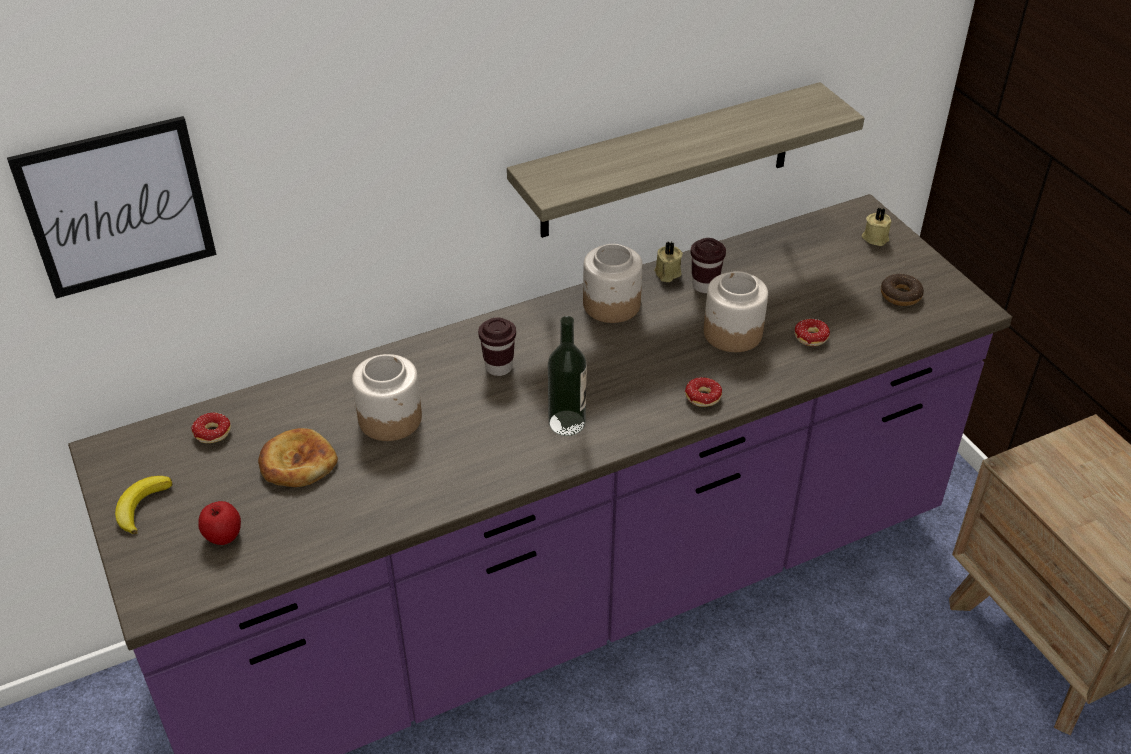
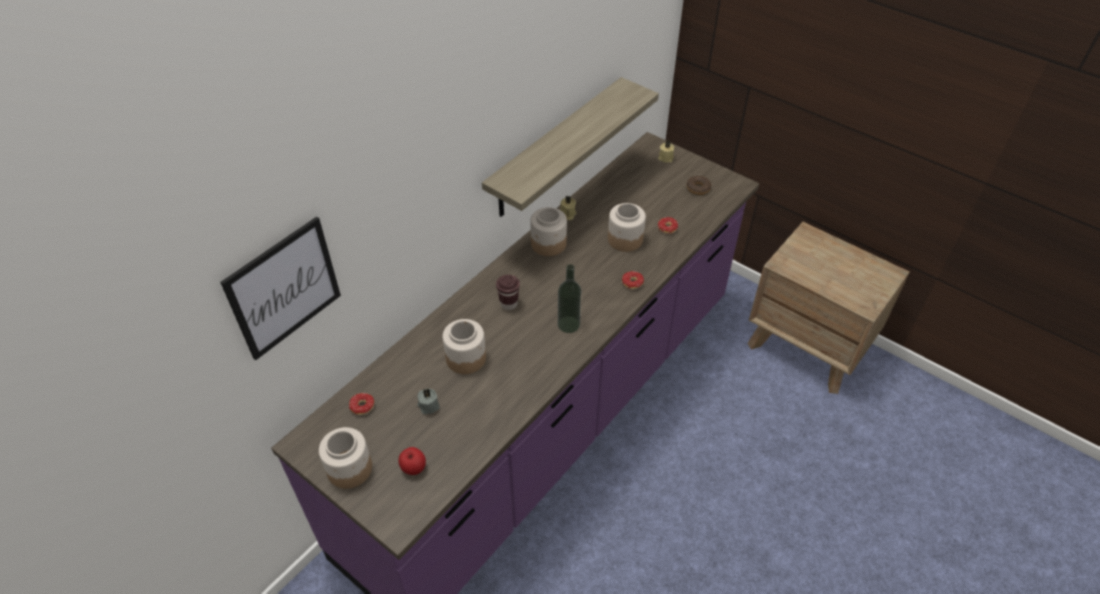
camera: 25 degrees left, 5 degrees up
(141, 506) = (349, 469): banana -> jar
(297, 463) = (428, 406): bread -> grey candle
(704, 286) = (593, 215): brown cup -> none

